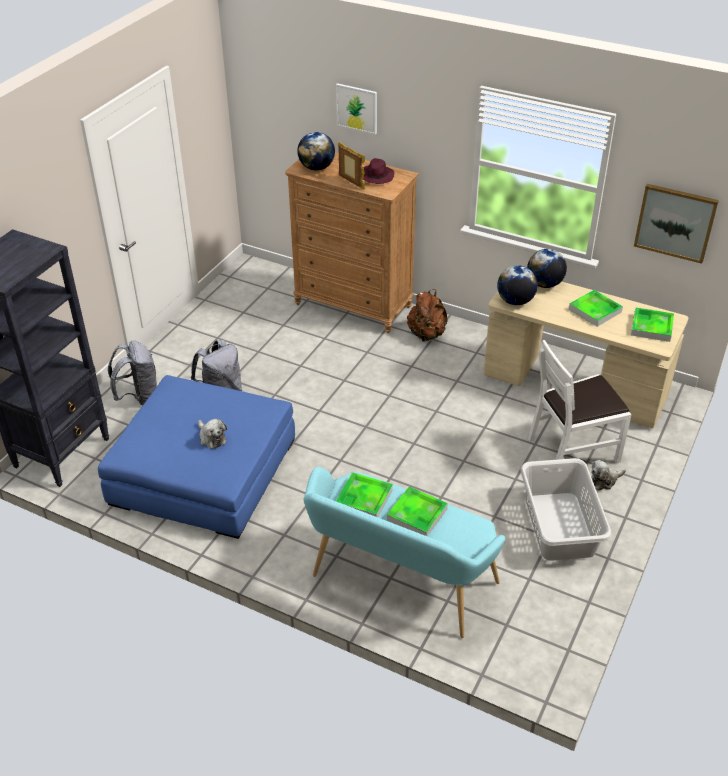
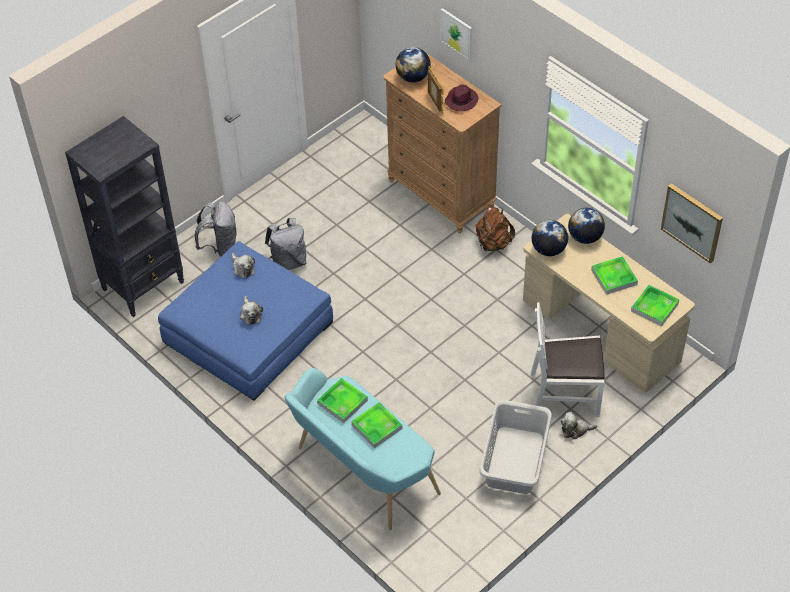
camera: 20 degrees right, 10 degrees up
(183, 396) = (242, 268): none -> plush toy

